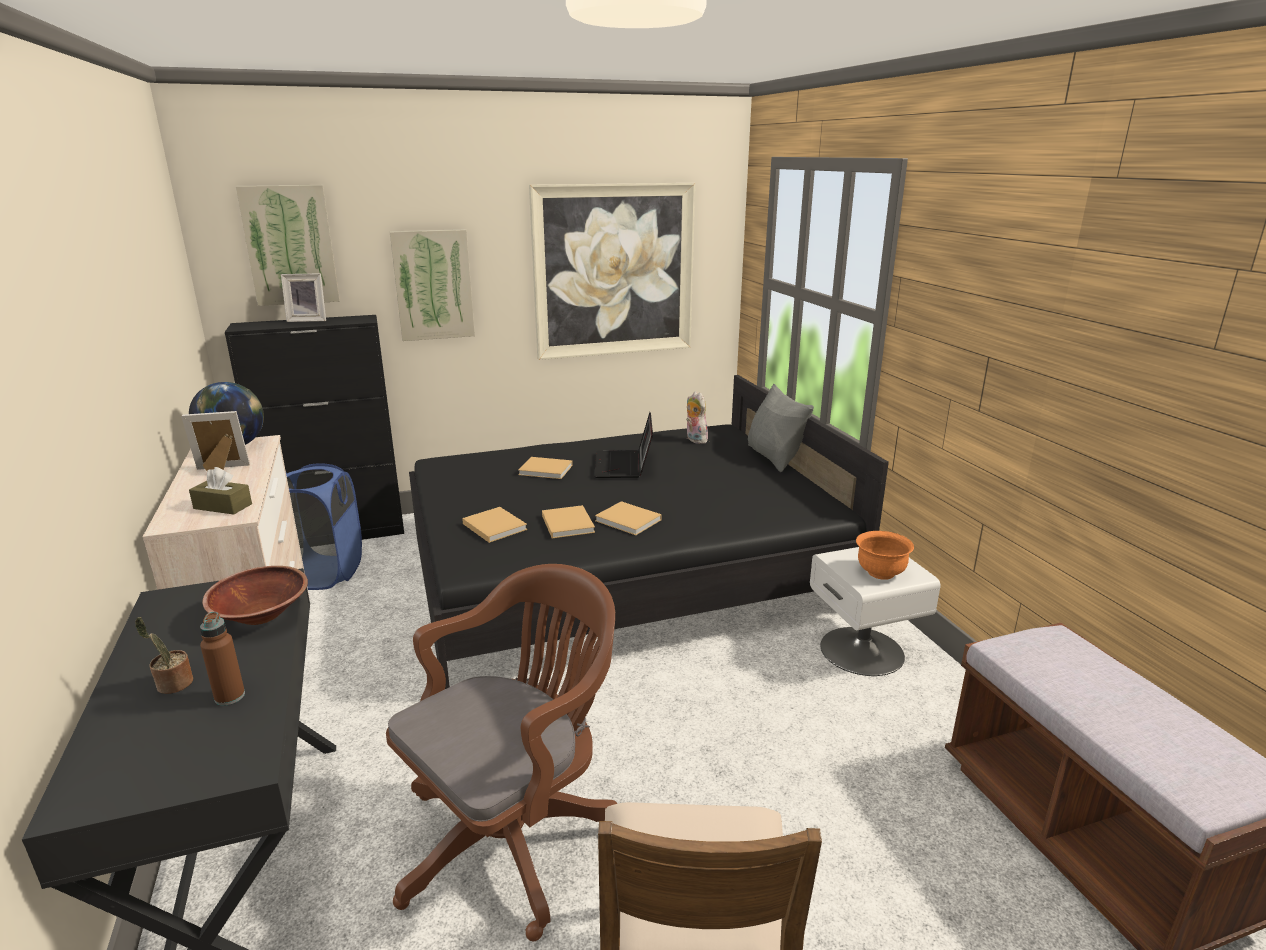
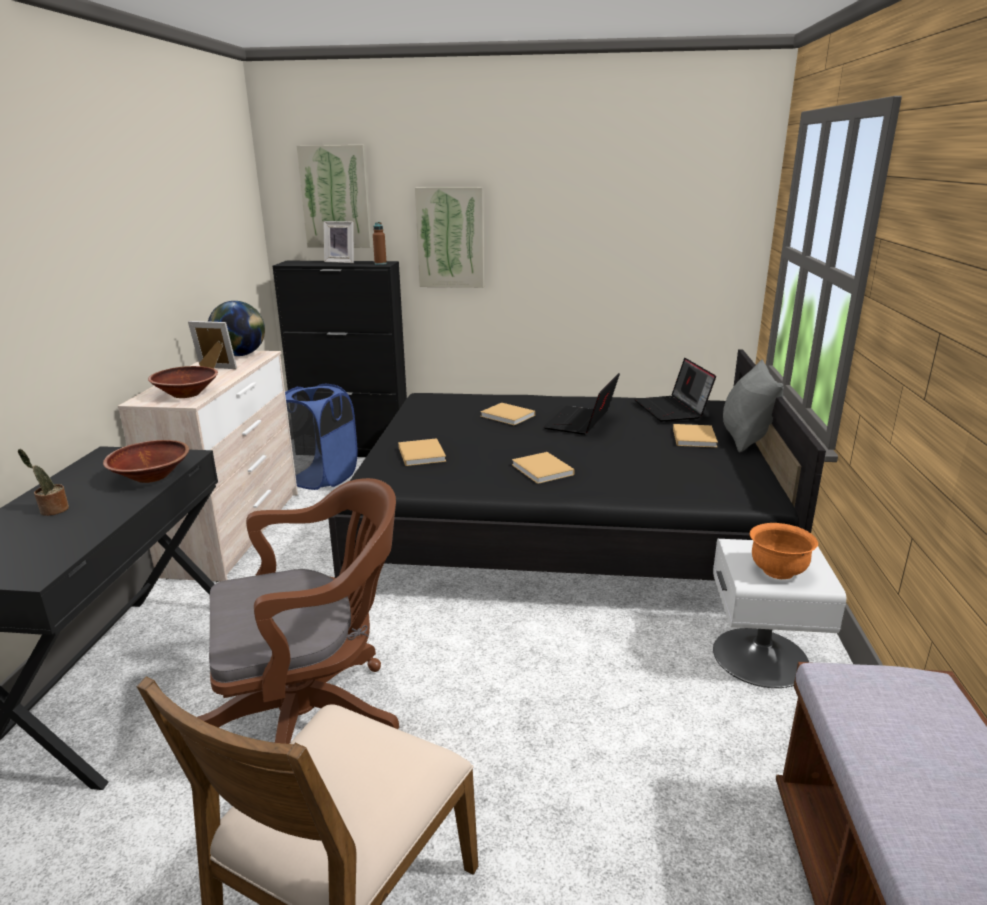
camera: 25 degrees right, 0 degrees up
(223, 506) = (186, 394): brown tissue box -> brown bowl
(230, 696) = (74, 526): brown bottle -> brown bottle (380, 264)
(567, 523) = (485, 462): beige book -> beige book (694, 437)
(614, 271) = (625, 233): picture -> none
(694, 440) = (672, 409): plush toy -> laptop

